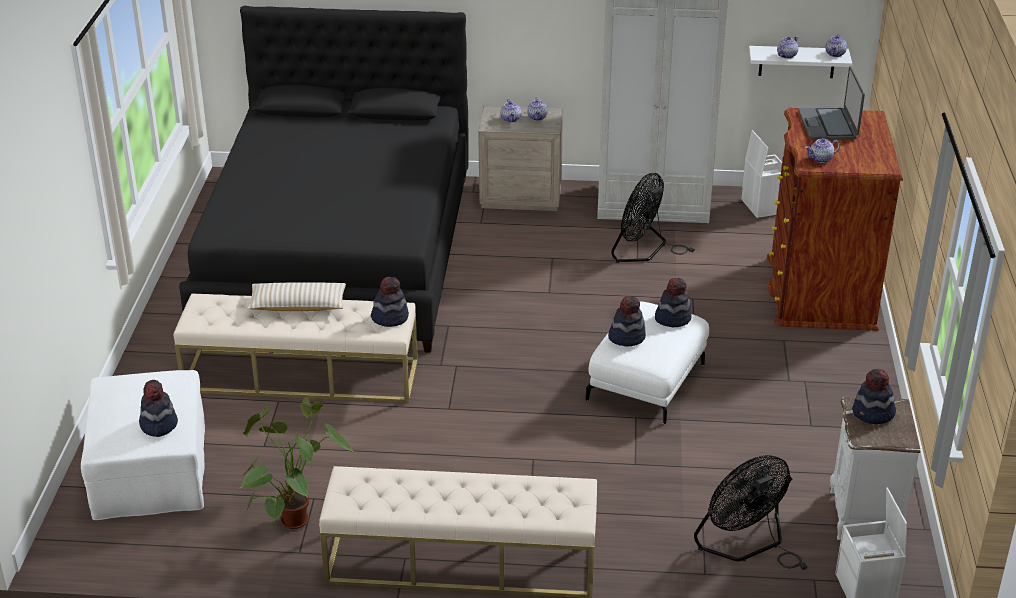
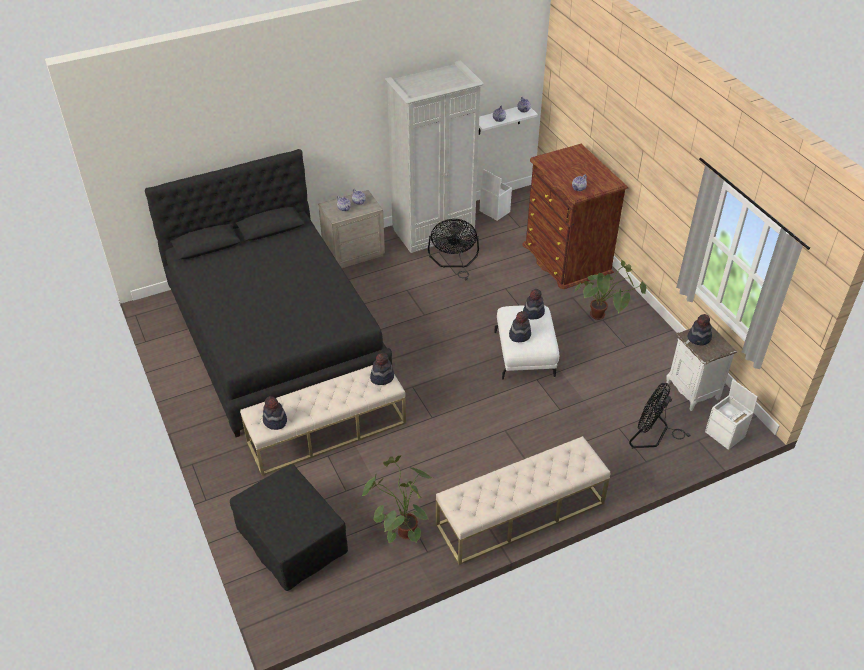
camera: 30 degrees left, 10 degrees up
(150, 472) = (291, 540): white ottoman -> black ottoman
(158, 425) = (309, 514): hat -> hat (275, 421)
(298, 305) = (318, 391): beige pillow -> none
(648, 248) = (455, 263): black fan -> black fan turned 90 degrees clockwise
(814, 376) = (604, 314): none -> potted plant
(828, 125) = (562, 163): laptop -> none

